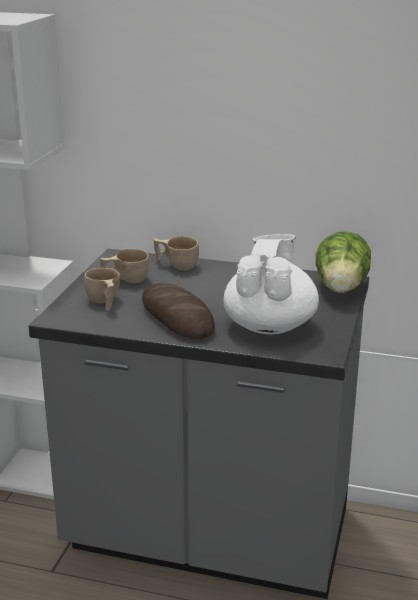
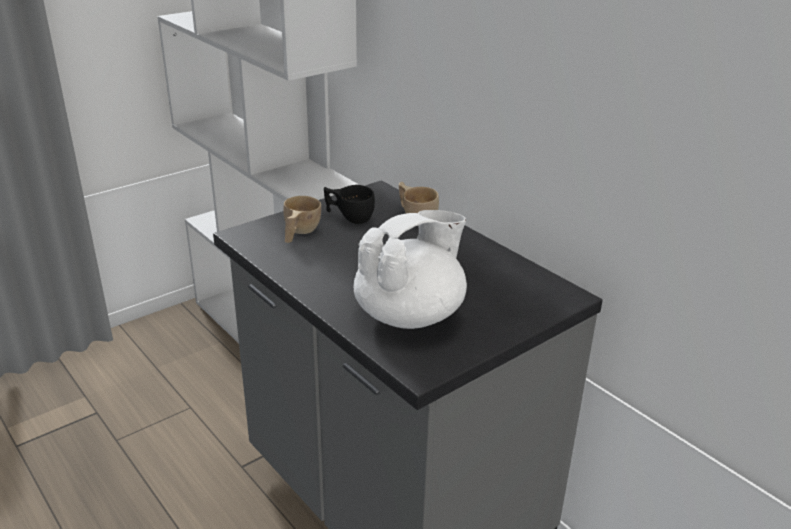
camera: 35 degrees right, 5 degrees up
(125, 280) = (349, 217): beige cup -> black cup
(177, 317) = (338, 272): bread -> none
(341, 289) = (545, 303): lettuce -> none

